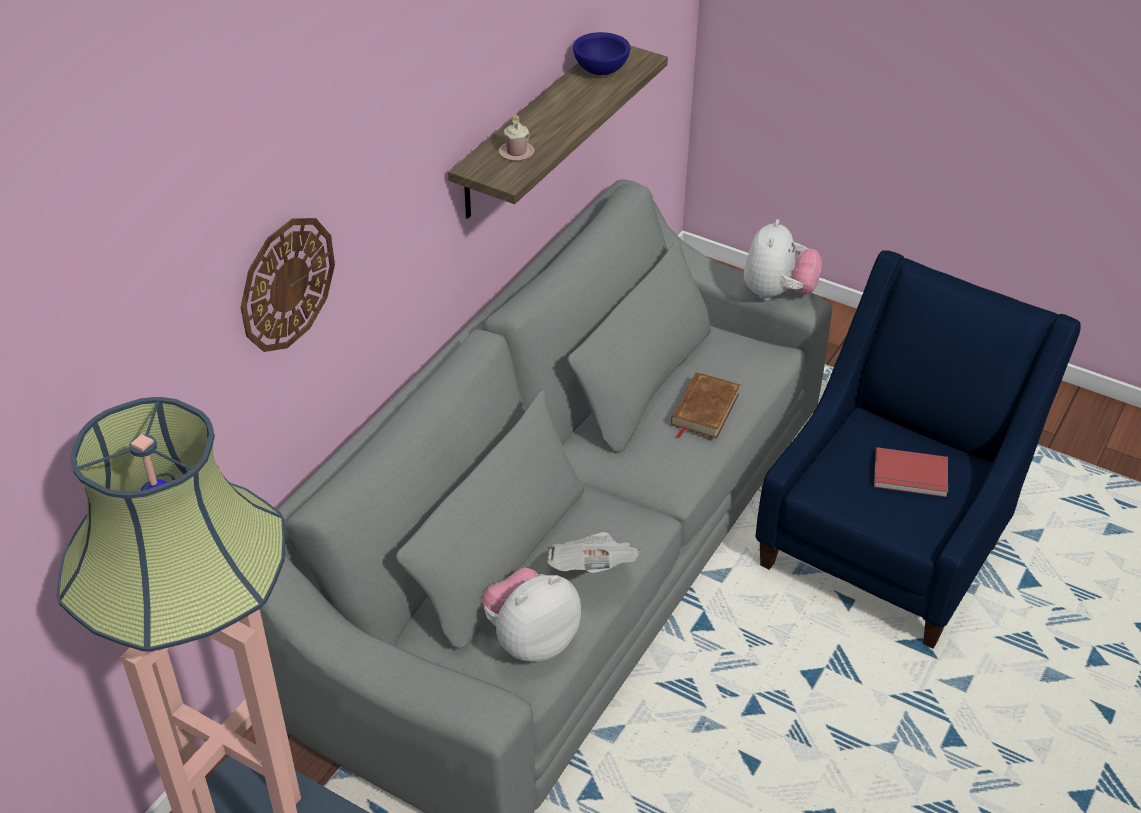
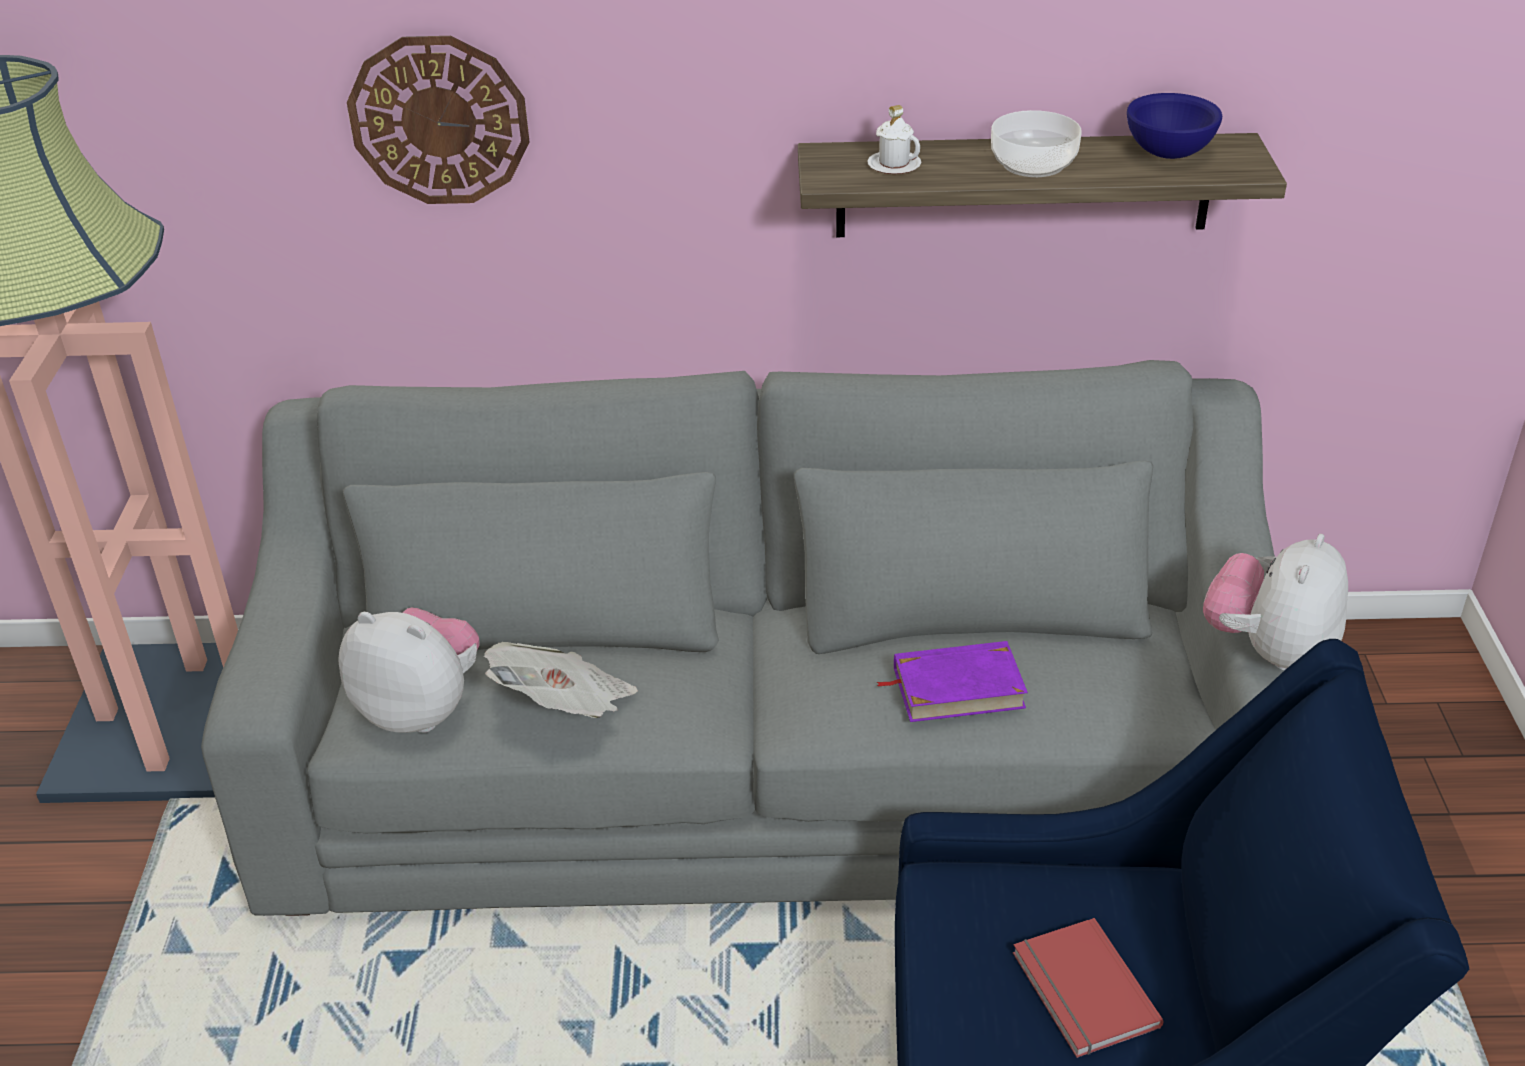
camera: 60 degrees right, 5 degrees down
(516, 152) = (894, 165): pink mug -> white mug
(567, 112) = (1033, 164): none -> bowl
(704, 409) = (957, 687): brown book -> purple book
(777, 293) = (1269, 651): plush toy -> plush toy turned 135 degrees clockwise

